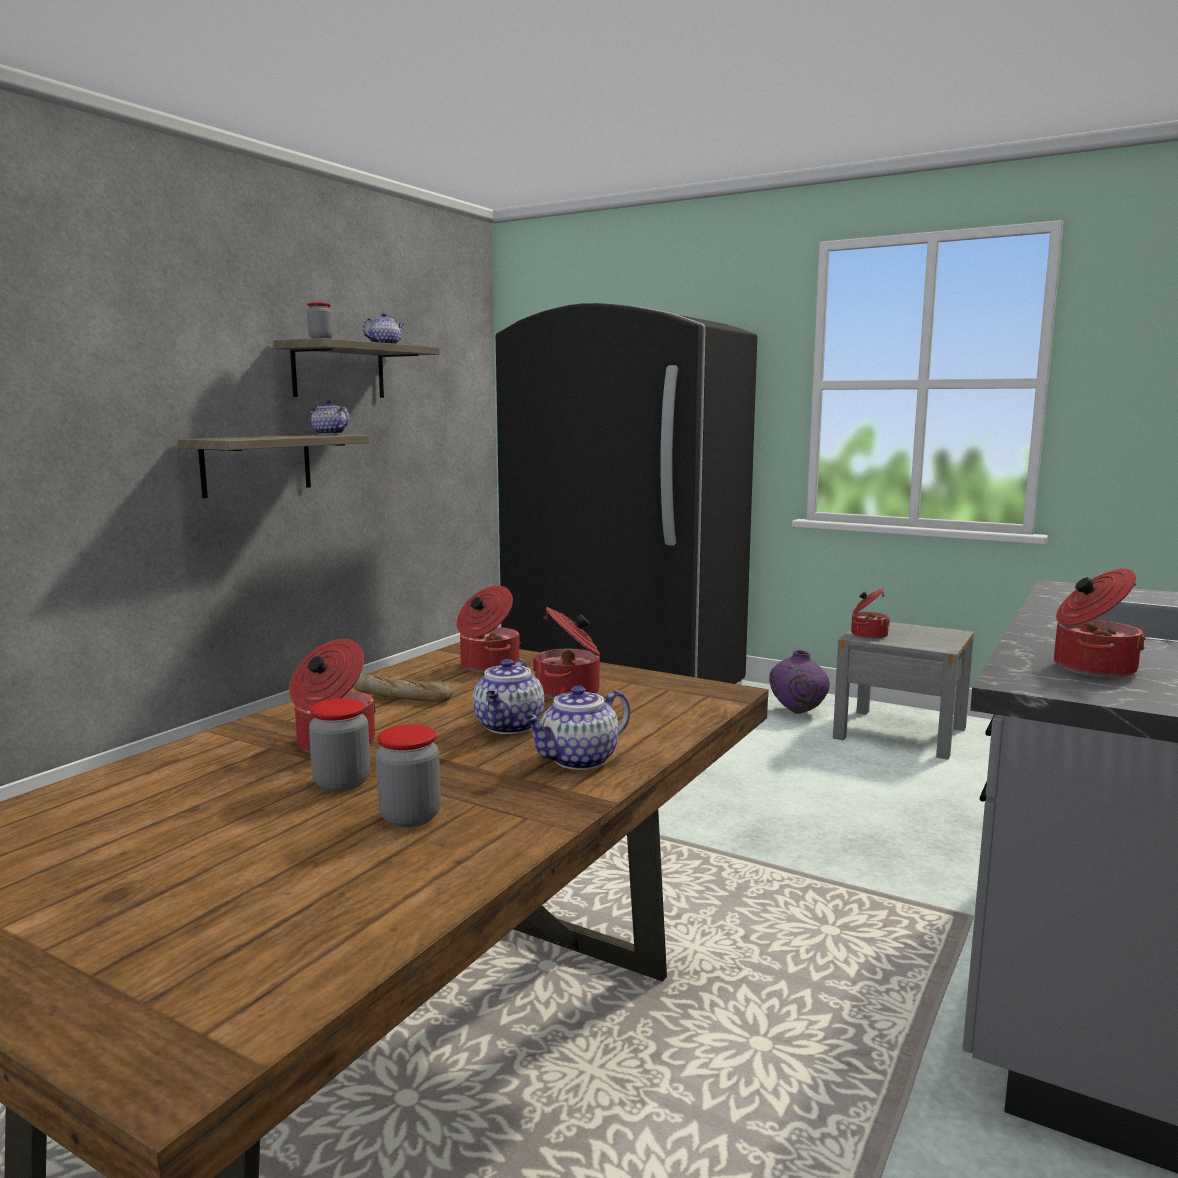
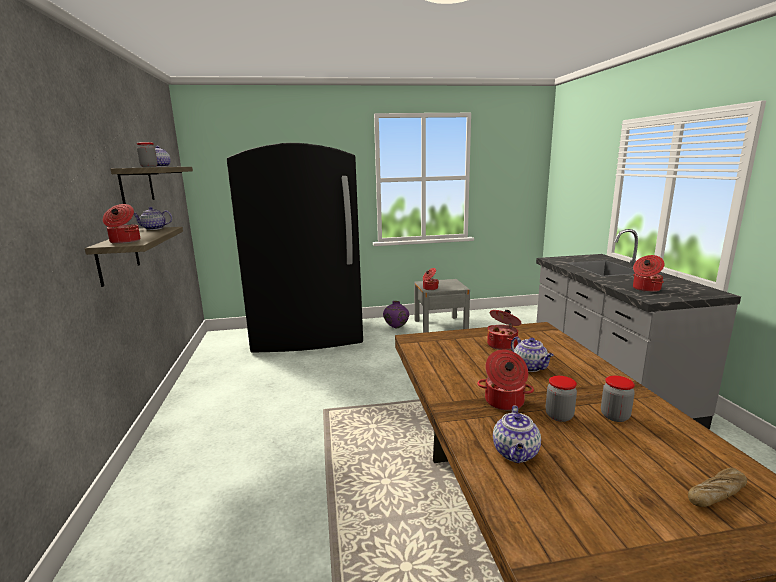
camera: 40 degrees left, 5 degrees up
(402, 698) = (460, 371): bread -> bread (716, 493)
(488, 666) = (443, 344): cooking pot -> cooking pot (124, 241)
(578, 760) = (585, 371): teapot -> teapot (516, 453)

